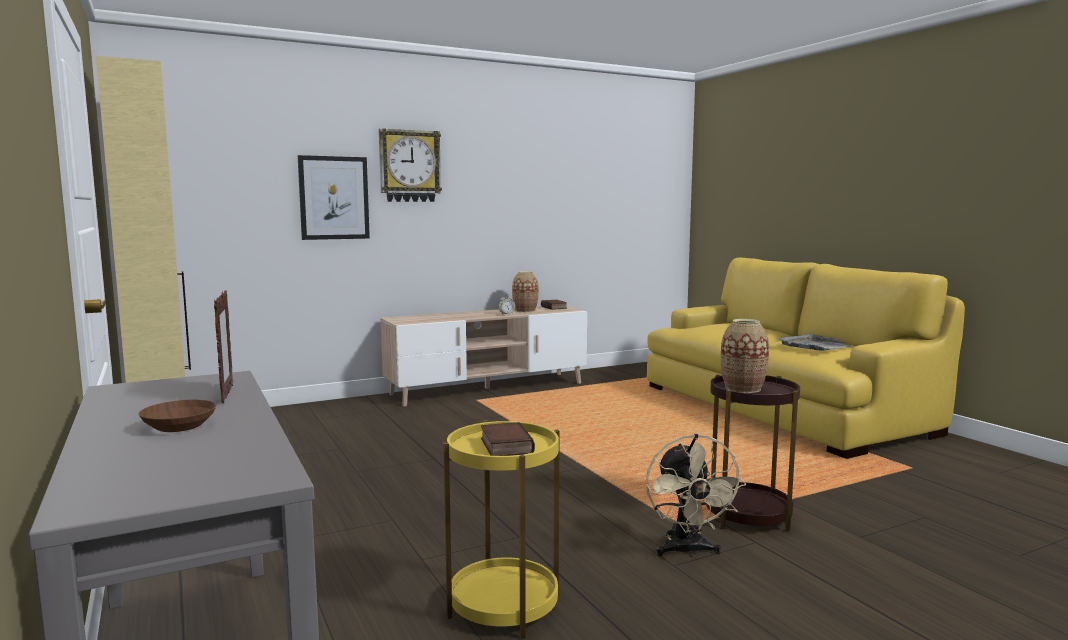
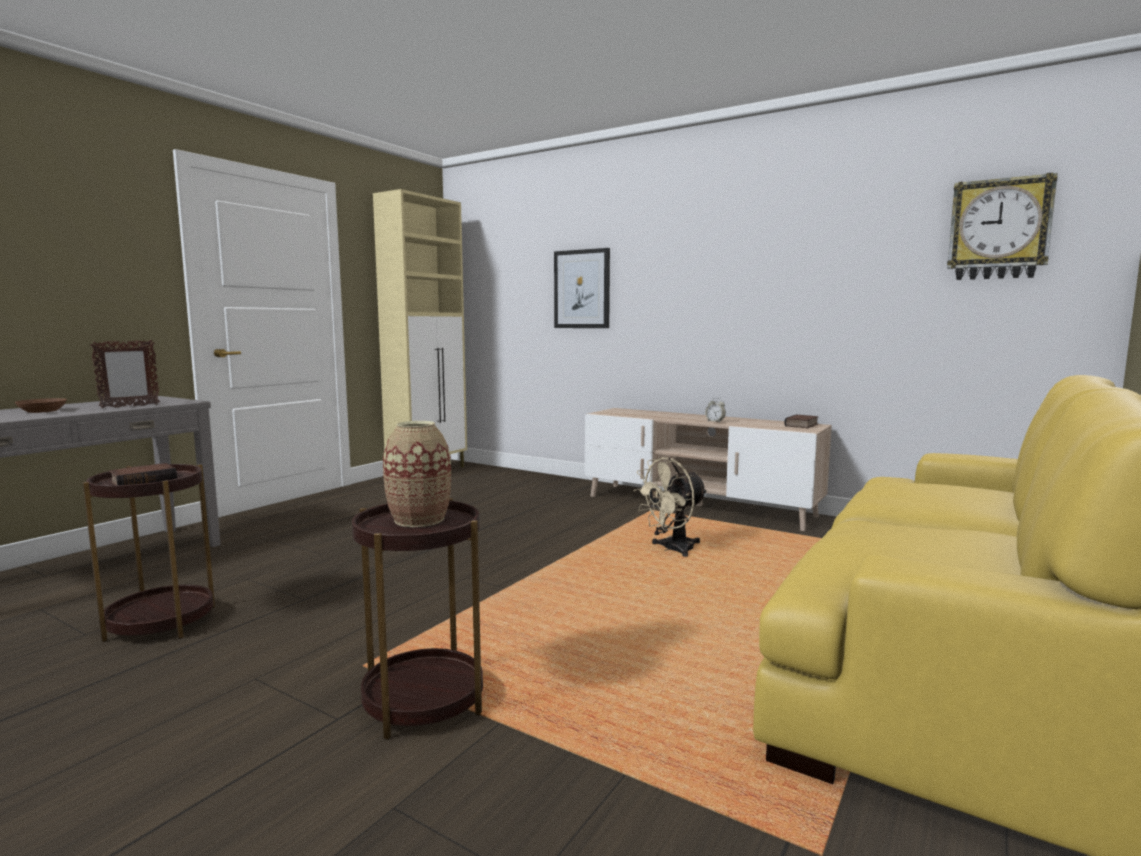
camera: 60 degrees right, 0 degrees up
(409, 166) = (650, 253): wall clock -> wall clock (999, 229)
(504, 606) = (161, 623): yellow side table -> brown side table
(525, 310) = (751, 422): vase -> none
(687, 551) = (294, 680): beige fan -> beige fan (672, 549)
(815, 346) = (920, 547): grey tray -> none

